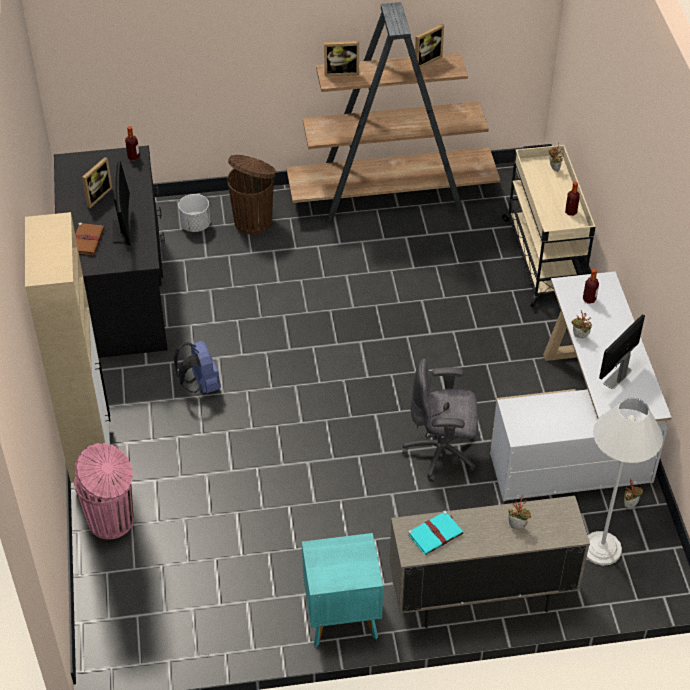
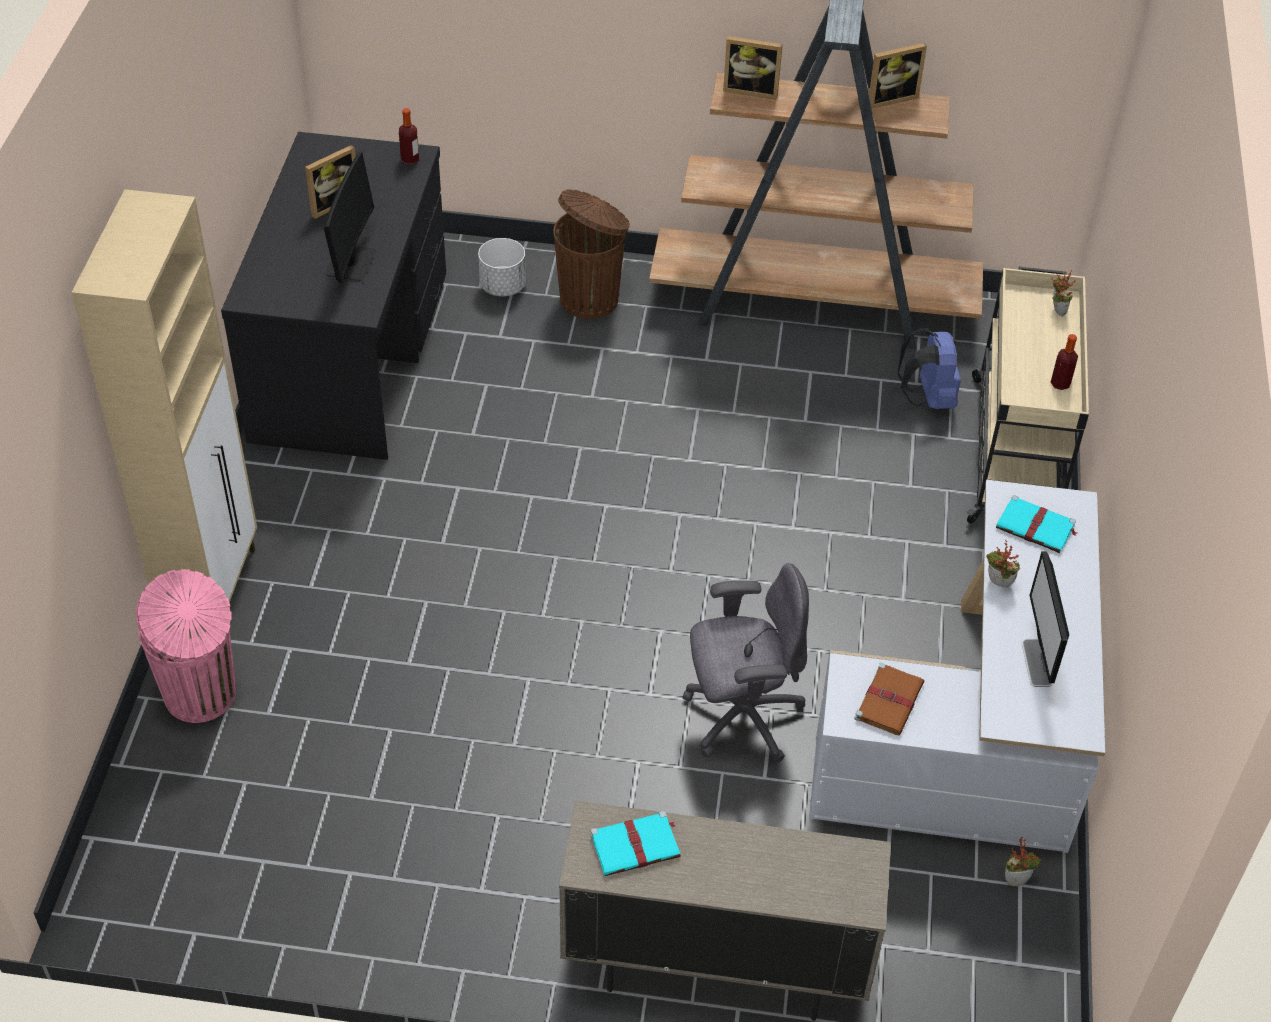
camera: 15 degrees right, 0 degrees up
(87, 240) = (290, 263): brown book -> brown book (889, 700)
(201, 385) = (415, 523): blue backpack -> blue backpack (927, 398)
(340, 616) = (482, 936): turquoise nightstand -> none
(442, 452) = (741, 716): grey office chair -> grey office chair turned 150 degrees clockwise
(518, 525) = (776, 867): potted plant -> none
(589, 299) = (1036, 527): bottle -> turquoise book
(601, 549) = (943, 939): white floor lamp -> none
(617, 376) = (1037, 663): monitor -> monitor turned 60 degrees counterclockwise

